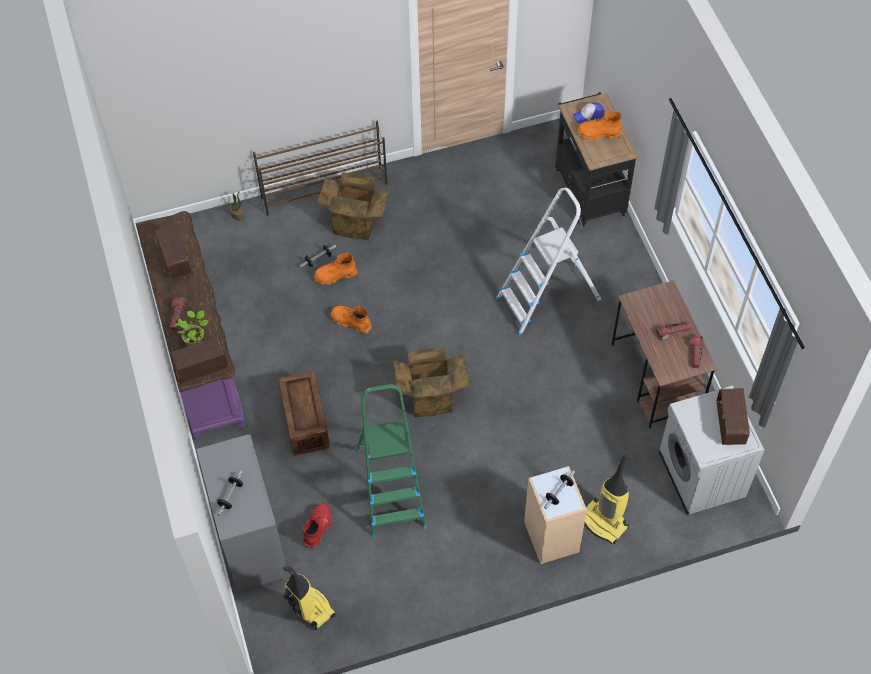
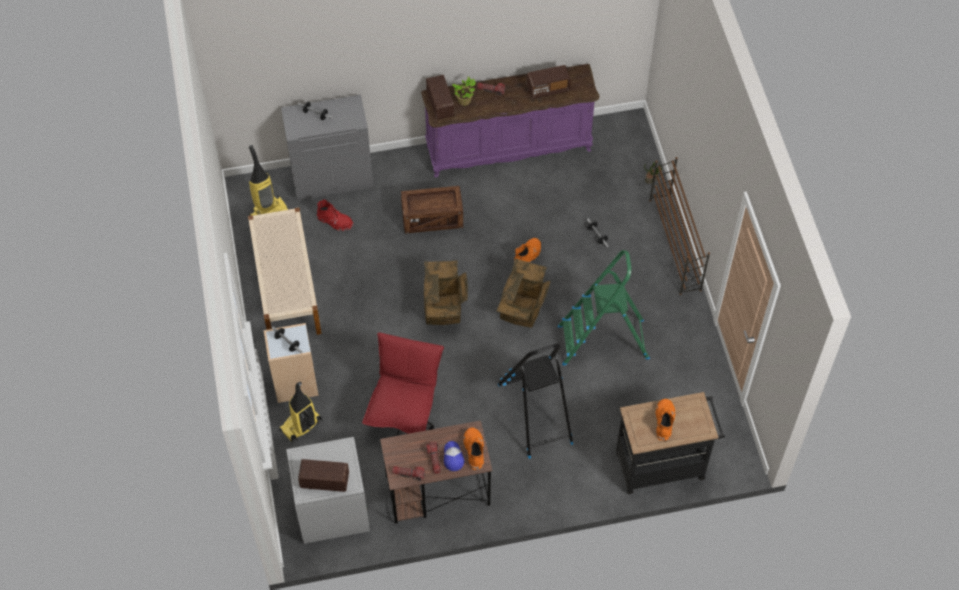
camera: 95 degrees right, 0 degrees up
(335, 275) = (578, 247): orange boot -> orange boot (474, 450)
(356, 221) = (638, 267): cardboard box -> cardboard box (522, 311)
(390, 487) = (361, 273): green step ladder -> green step ladder (602, 342)
(419, 569) = (286, 287): none -> beige bench
(548, 300) = (534, 413): white step ladder -> black step ladder
(572, 419) = (404, 415): none -> red office chair
(589, 116) = (687, 416): cap -> cap (453, 457)

